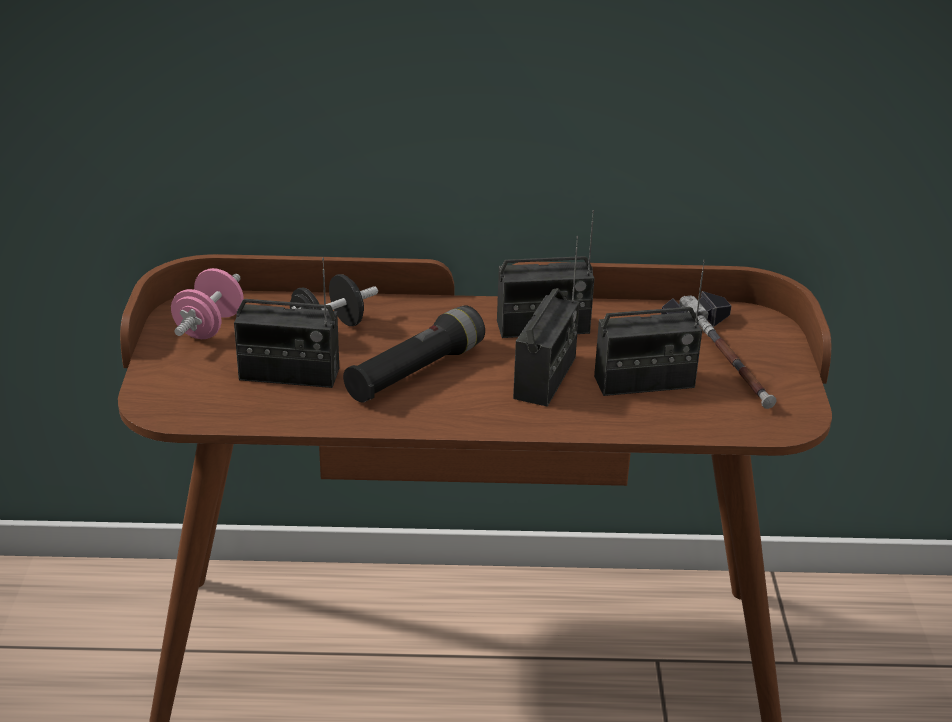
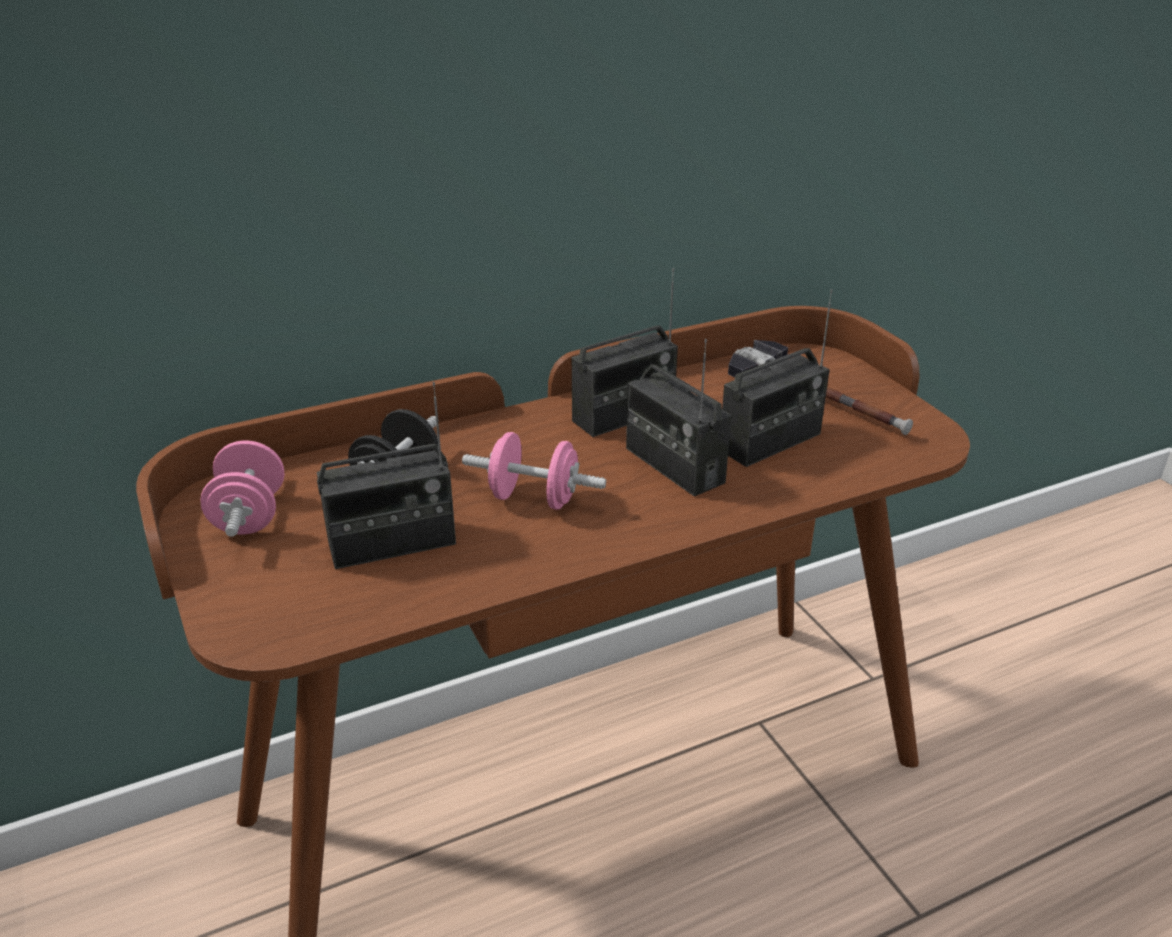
camera: 25 degrees left, 0 degrees up
(415, 372) = (534, 499): black flashlight -> pink dumbbell
(545, 378) = (674, 465): radio -> radio turned 150 degrees clockwise

